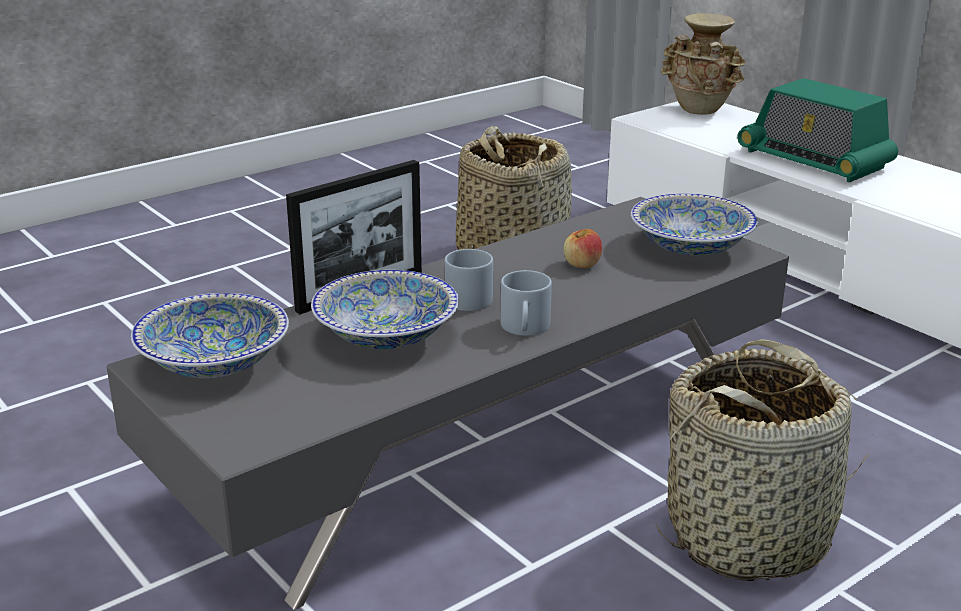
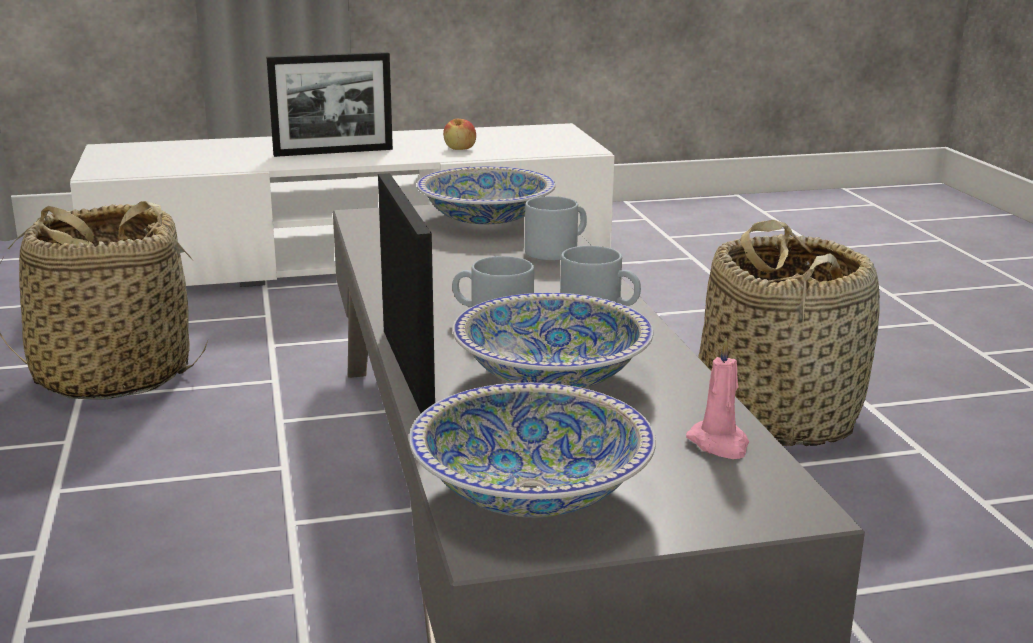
camera: 65 degrees left, 5 degrees down
(318, 410) = (719, 444): none -> pink candle
(582, 264) = (472, 262): apple -> apple (460, 148)
(649, 287) = (557, 250): none -> grey mug
(700, 111) = (130, 152): beige vase -> none
(814, 160) = (333, 152): radio -> picture frame

